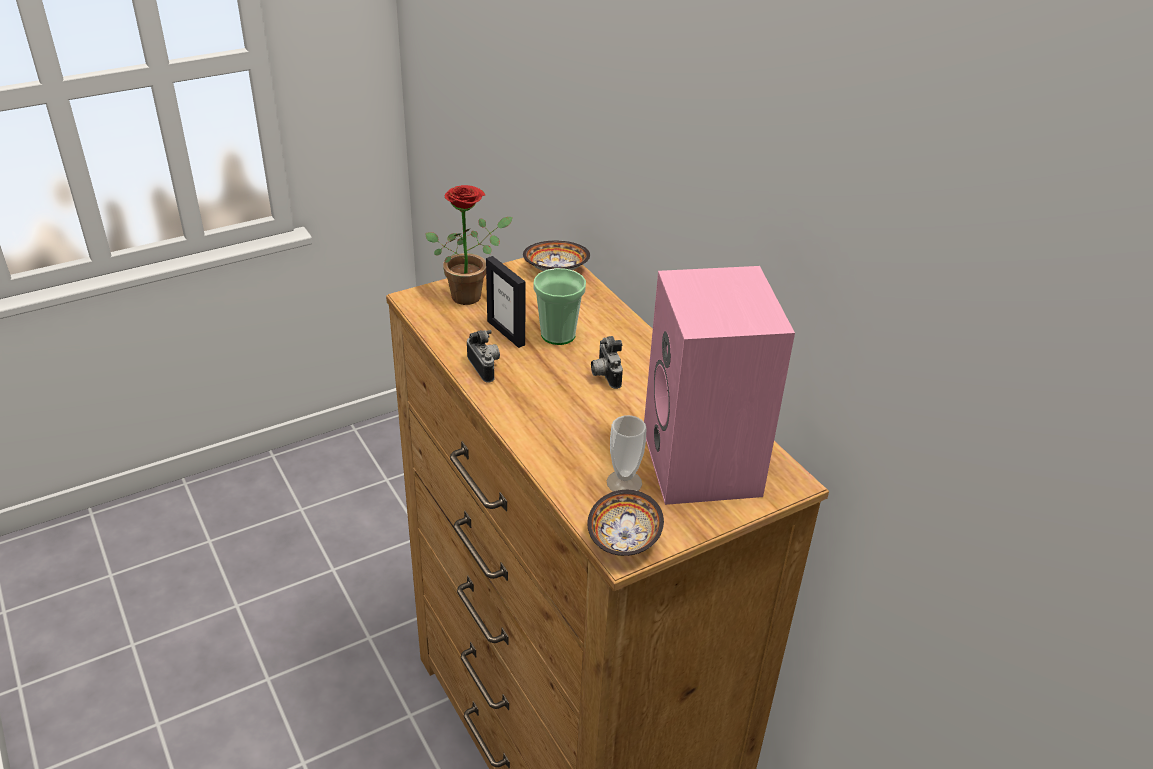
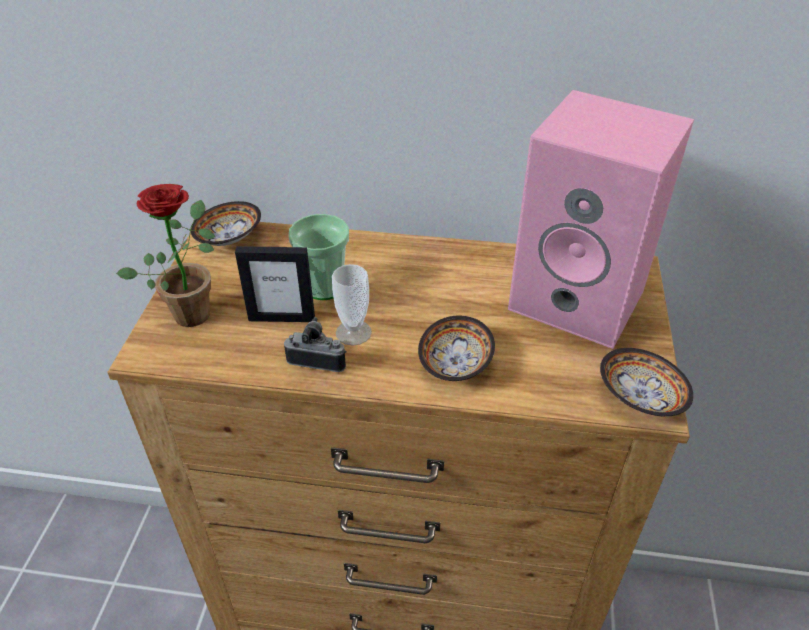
camera: 50 degrees left, 5 degrees up
(554, 430) = (457, 363): none -> bowl
(604, 375) = (411, 291): camera -> none
(624, 482) = (566, 357): cup -> cup (353, 332)

